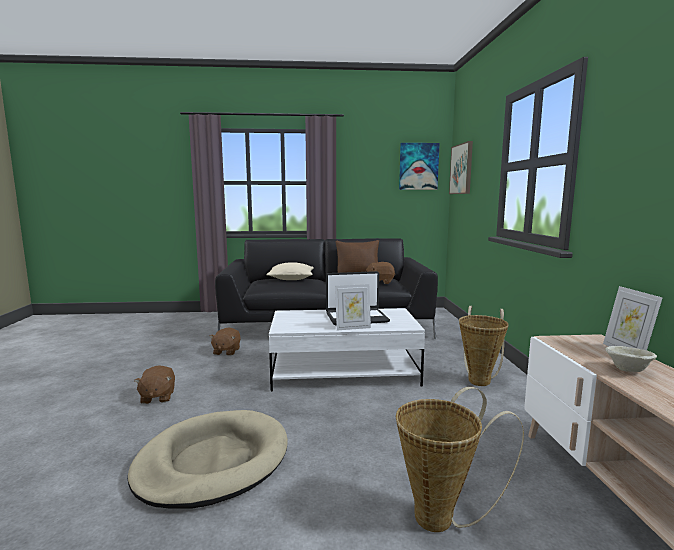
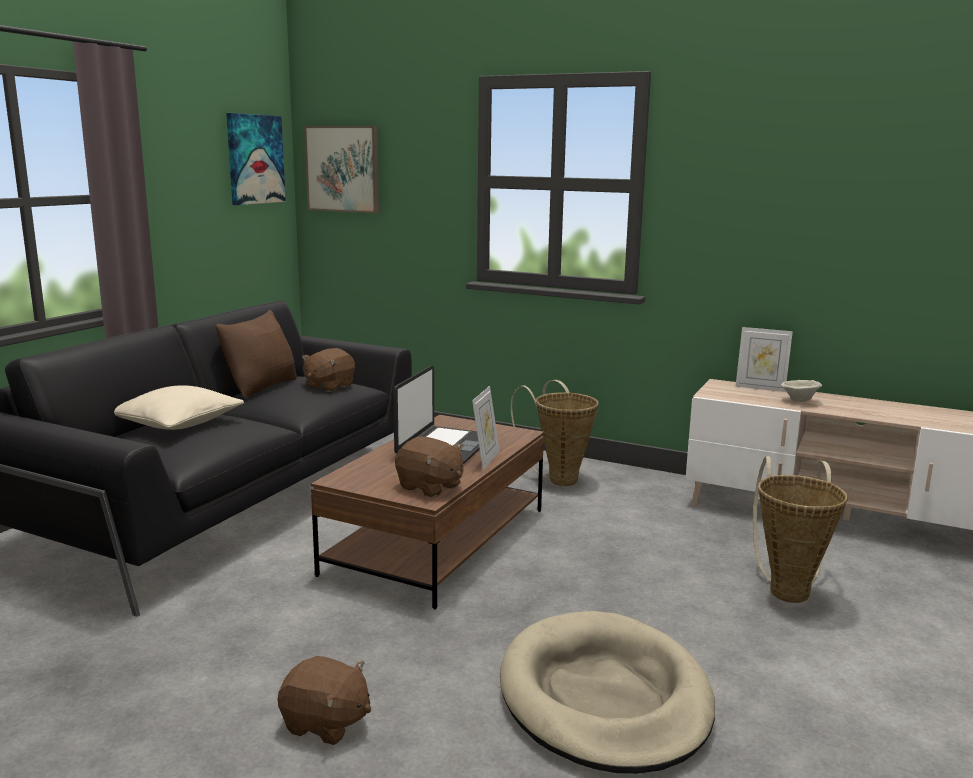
camera: 60 degrees left, 5 degrees up
(226, 351) = (198, 614): brown plush toy -> brown plush toy (430, 487)
(344, 372) = (437, 541): white coffee table -> brown coffee table

